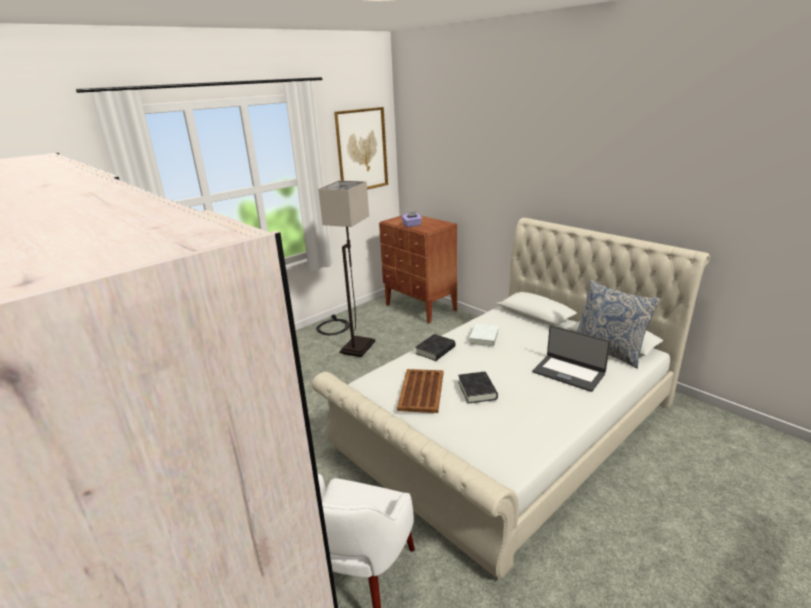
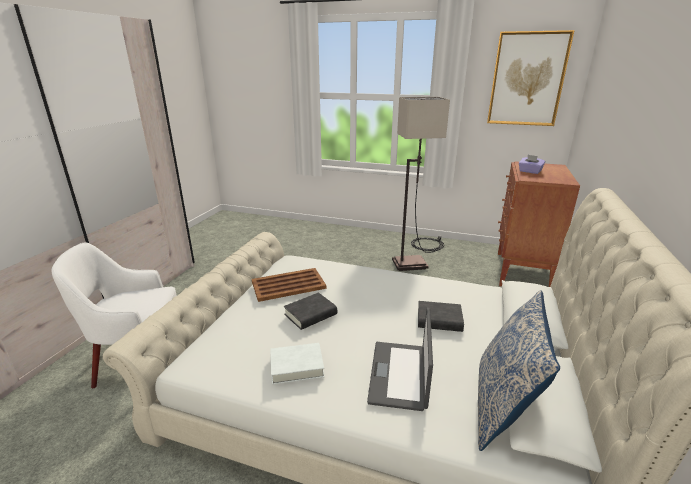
camera: 60 degrees right, 0 degrees up
(435, 350) = (367, 275): black book -> black book (439, 320)
(483, 338) = (421, 295): white book -> white book (297, 366)

